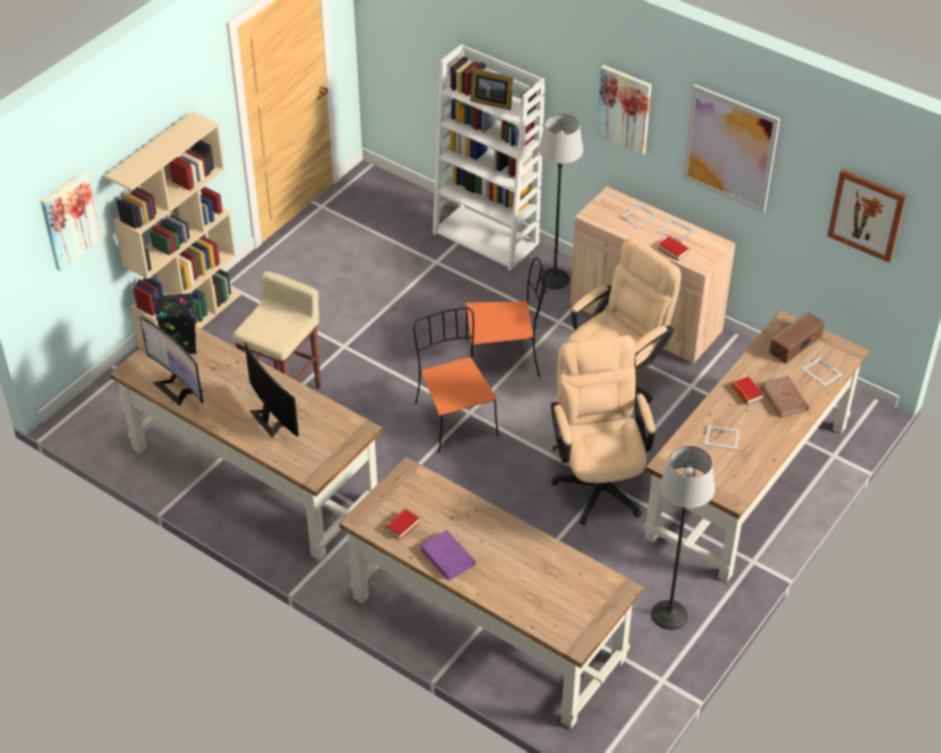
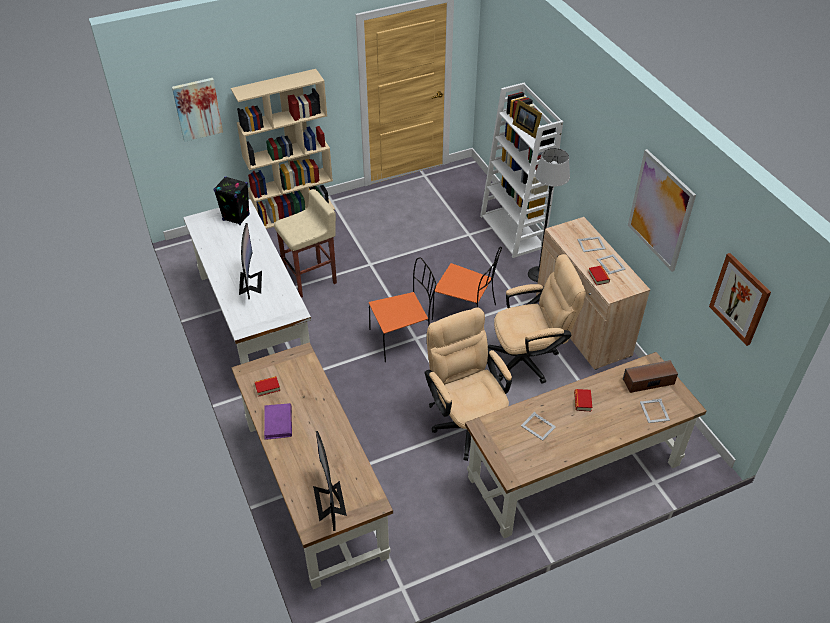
camera: 30 degrees right, 0 degrees up
(178, 387) = (213, 240): monitor -> monitor (329, 500)
(252, 474) = (253, 320): brown desk -> white desk
(455, 418) = (403, 338): orange chair -> orange chair turned 60 degrees clockwise
(598, 480) = (466, 421): beige office chair -> beige office chair turned 45 degrees counterclockwise
(624, 109) = (603, 158): picture -> none
(669, 615) = (444, 542): floor lamp -> none
(784, 399) = (608, 418): brown book -> none

